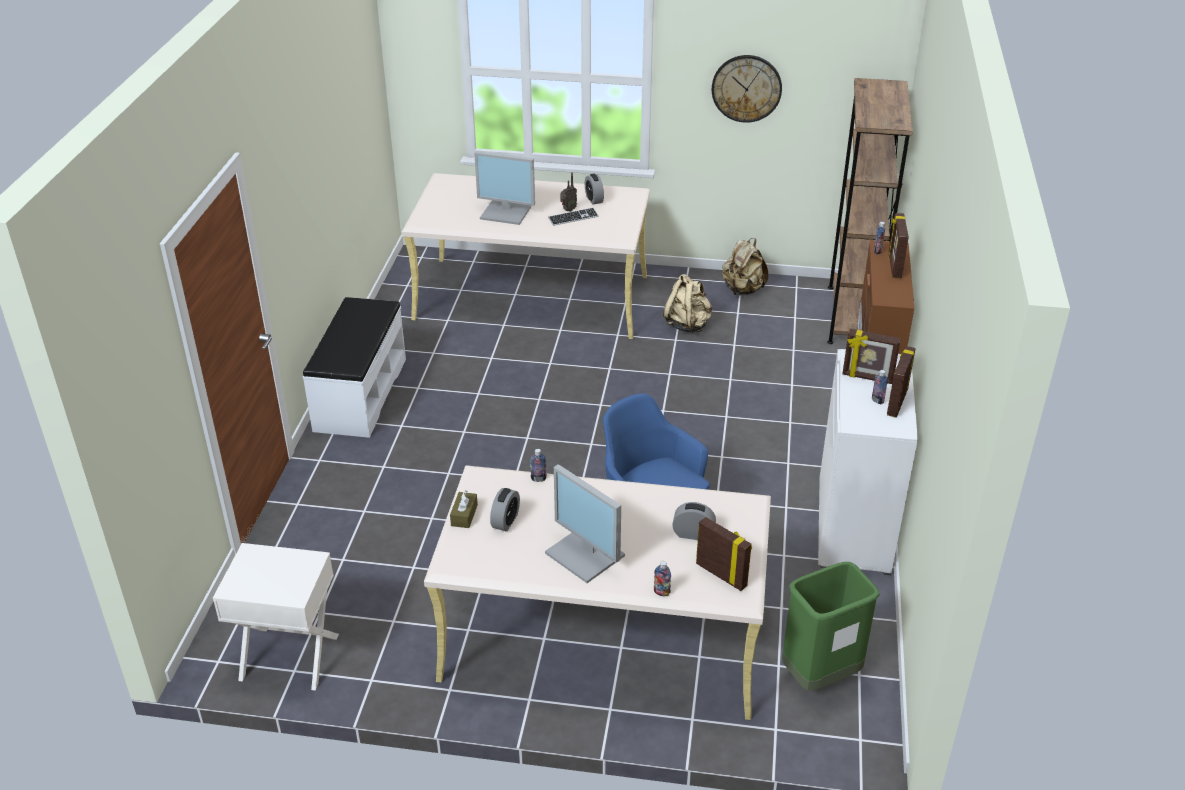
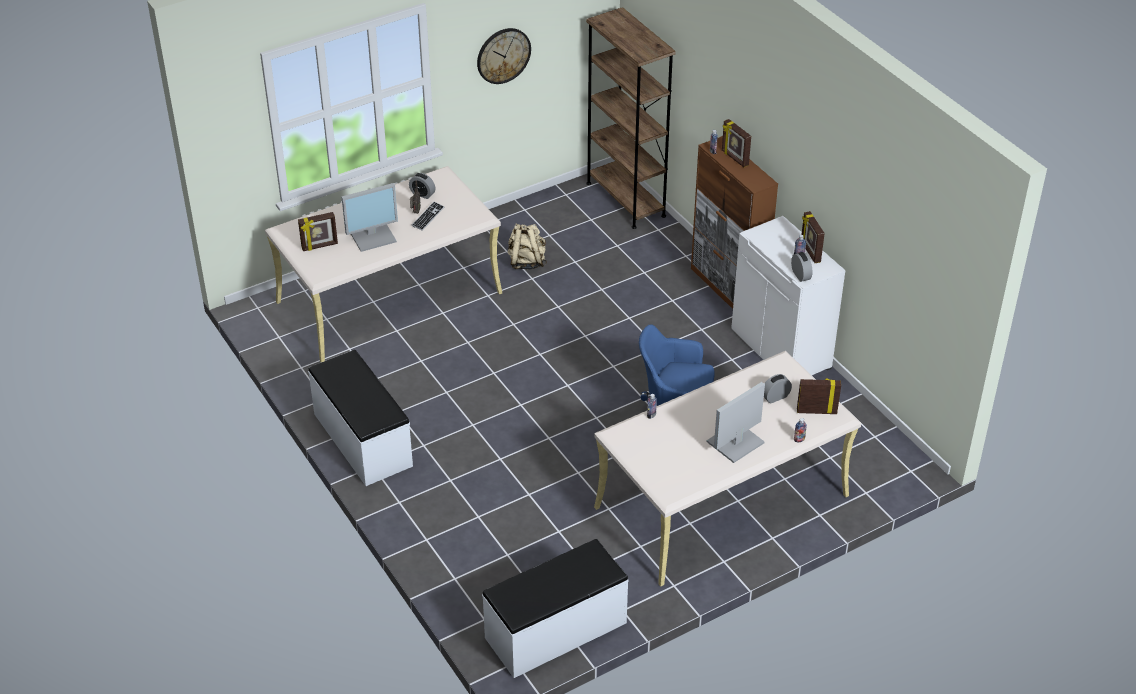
camera: 40 degrees left, 5 degrees up
(289, 658) = (556, 631): white nightstand -> white bench
(464, 515) = (639, 462): brown tissue box -> none
(505, 521) = (666, 451): alarm clock -> alarm clock (800, 275)
(586, 554) = (735, 443): monitor -> monitor turned 135 degrees clockwise
(742, 290) = (532, 215): beige backpack -> none
(820, 675) = (856, 449): green trash can -> none
(867, 378) = (777, 244): picture frame -> picture frame (320, 246)

